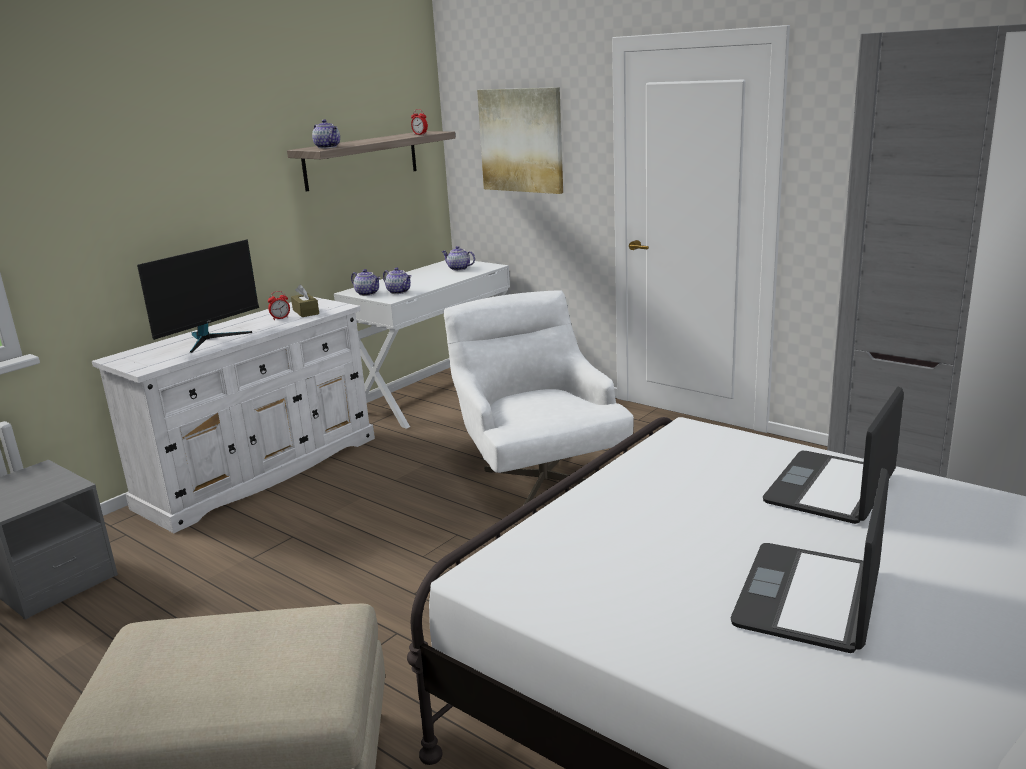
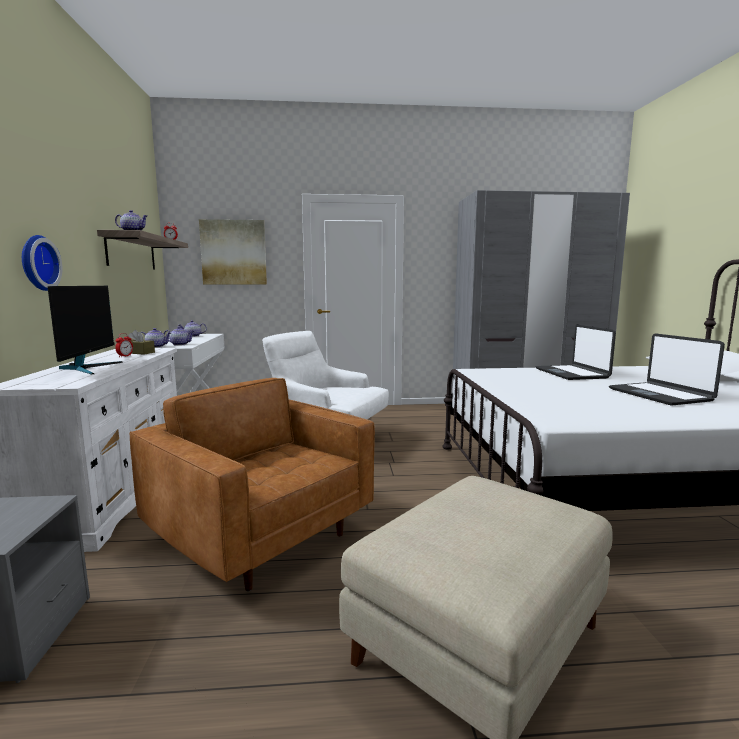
camera: 45 degrees left, 10 degrees down
(181, 217) = (37, 263): none -> wall clock
(281, 578) = (261, 537): none -> brown armchair

